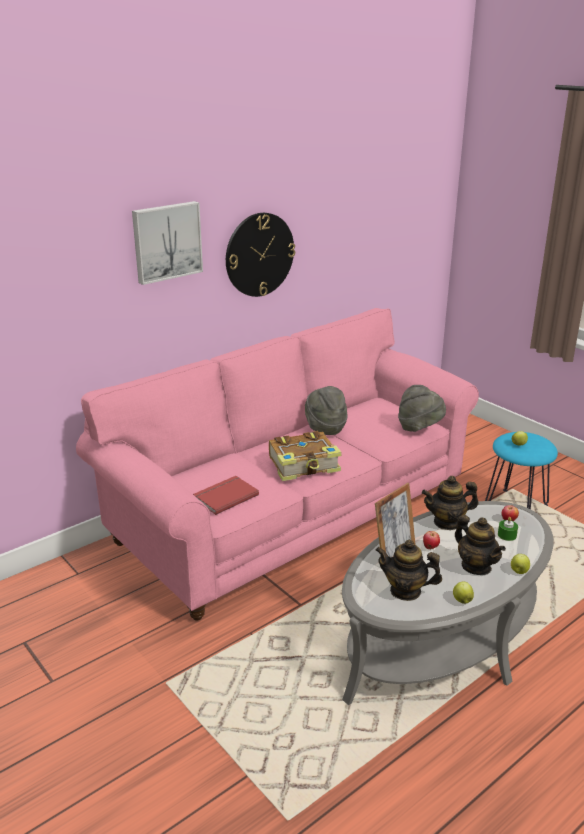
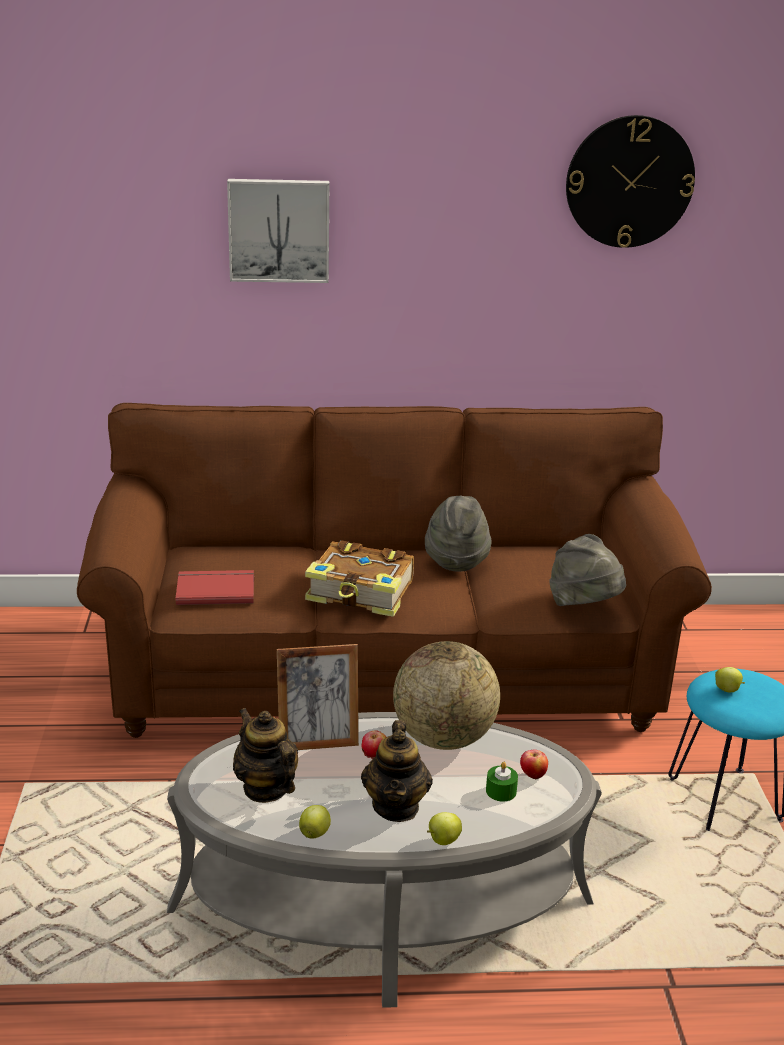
camera: 35 degrees right, 0 degrees up
(259, 254) = (438, 278): wall clock -> wall clock (629, 182)
(292, 516) = (387, 672): pink sofa -> brown sofa
(447, 522) = (444, 738): teapot -> globe

